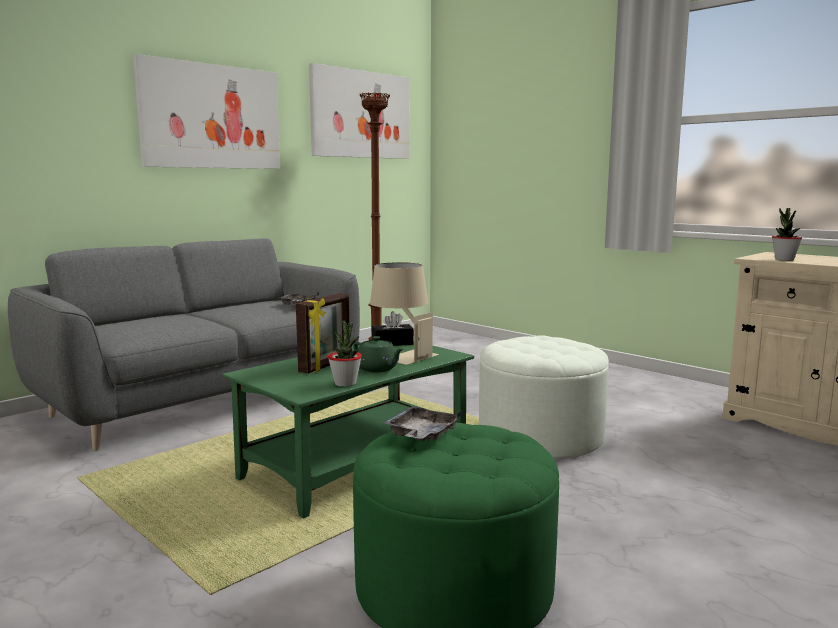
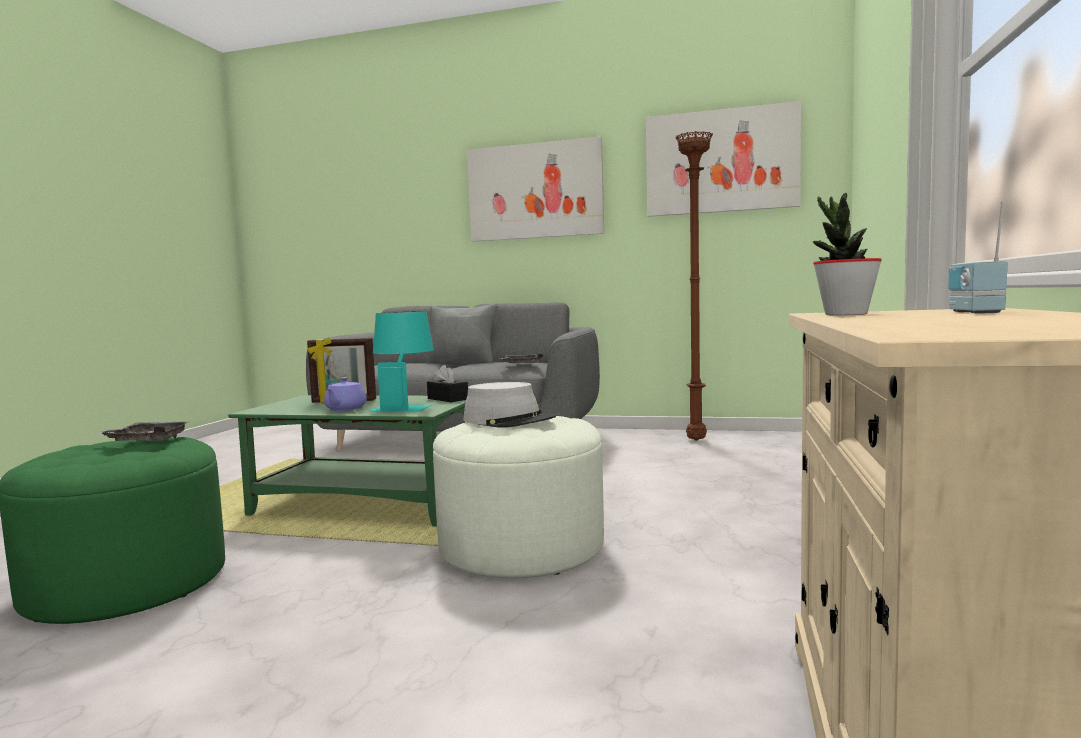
camera: 60 degrees right, 5 degrees down
(196, 312) = (462, 362): none -> grey pillow
(345, 383) = (290, 411): potted plant -> none
(377, 369) = (345, 409): green teapot -> purple teapot
(402, 355) = (405, 406): beige table lamp -> turquoise table lamp
(527, 345) = (509, 420): none -> grey hat
(812, 257) = (973, 312): none -> radio

